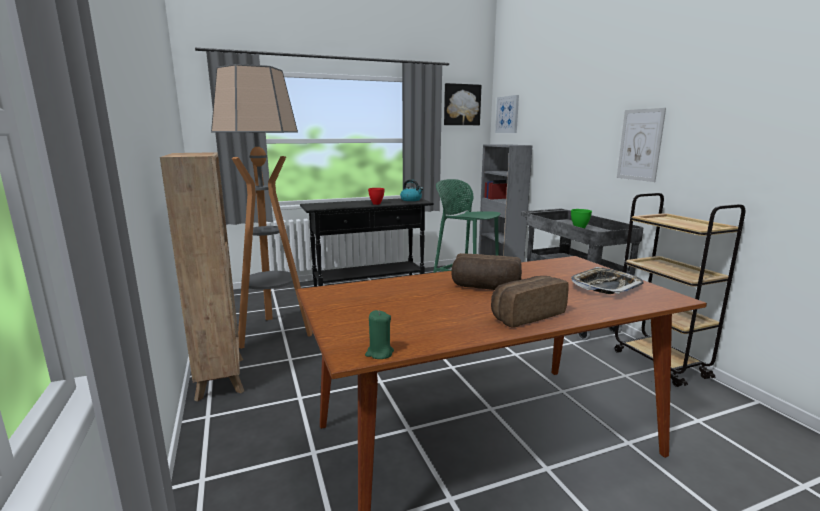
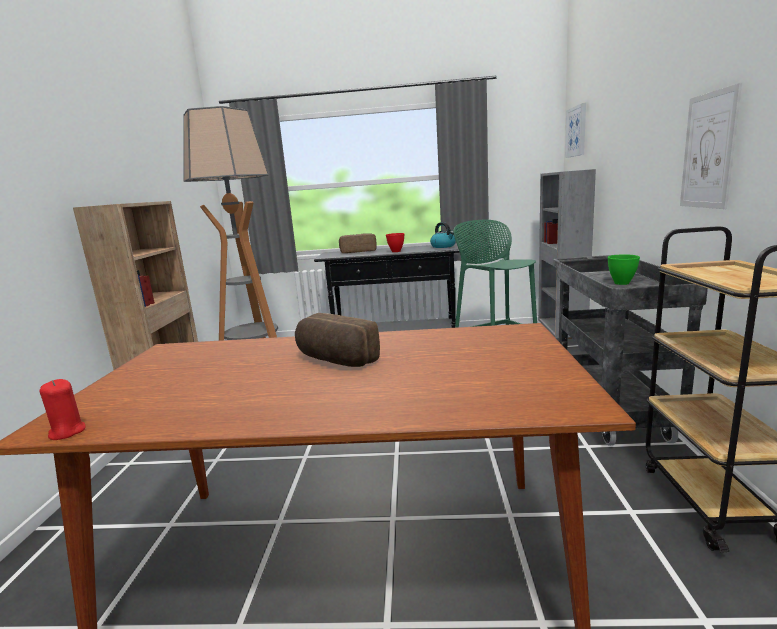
camera: 25 degrees right, 0 degrees up
(379, 353) = (67, 432): green candle -> red candle
(461, 105) = (520, 126): picture -> none
(525, 315) = (309, 405): bread -> bread (358, 251)
(605, 286) = (501, 373): tray -> none

